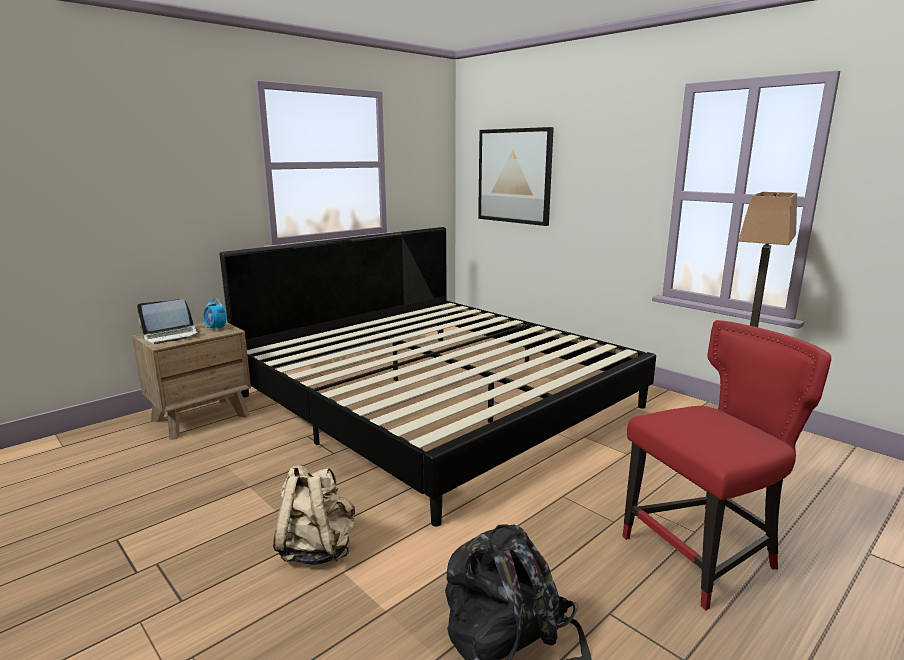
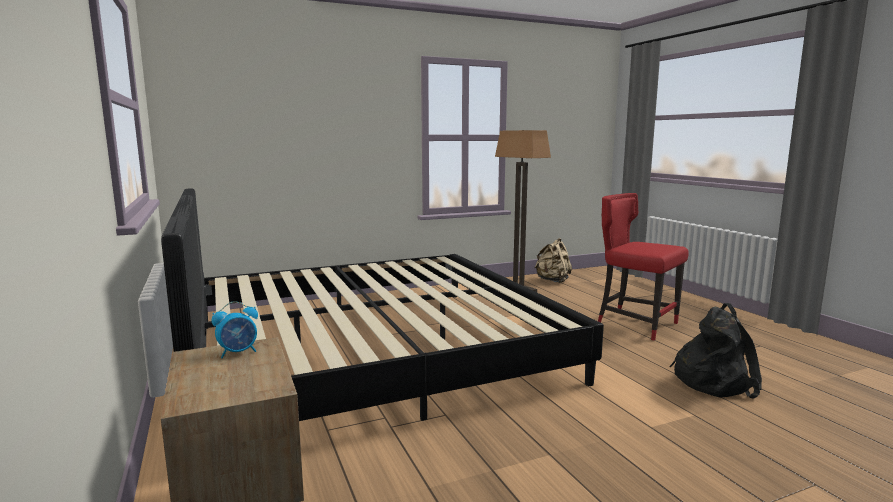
camera: 70 degrees left, 5 degrees down
(171, 335) = (228, 382): laptop -> none
(317, 549) = (619, 436): beige backpack -> beige backpack (553, 281)
(514, 176) = (255, 126): picture -> none
(703, 556) = (634, 324): red chair -> red chair turned 45 degrees counterclockwise

